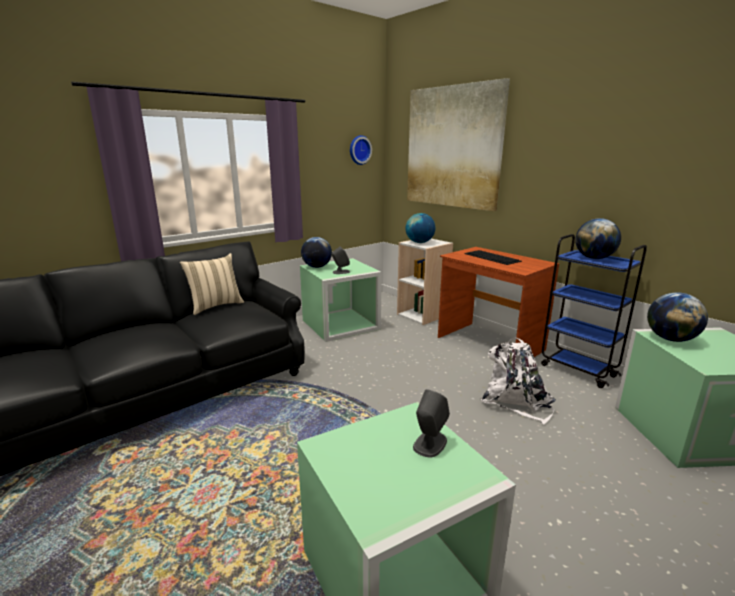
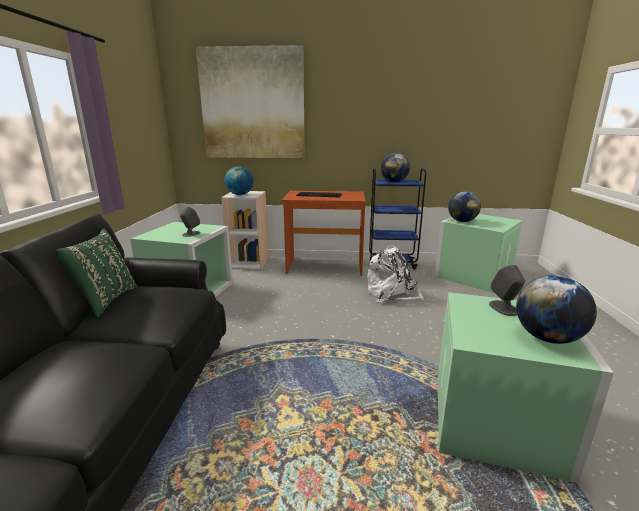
camera: 45 degrees left, 0 degrees up
(215, 306) = (106, 300): beige pillow -> green pillow
(317, 267) = (155, 235): globe -> globe (547, 338)
(359, 150) = (147, 106): wall clock -> none

